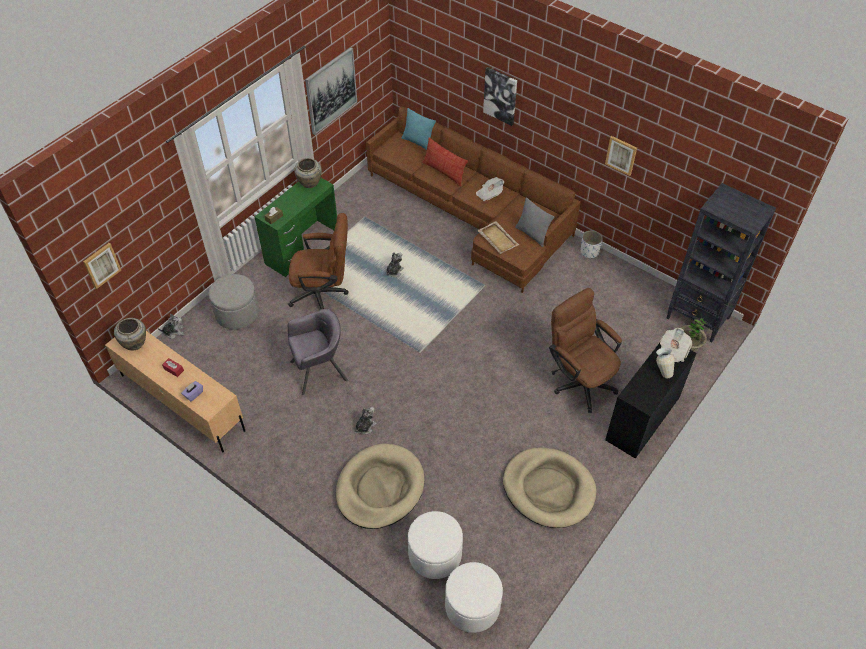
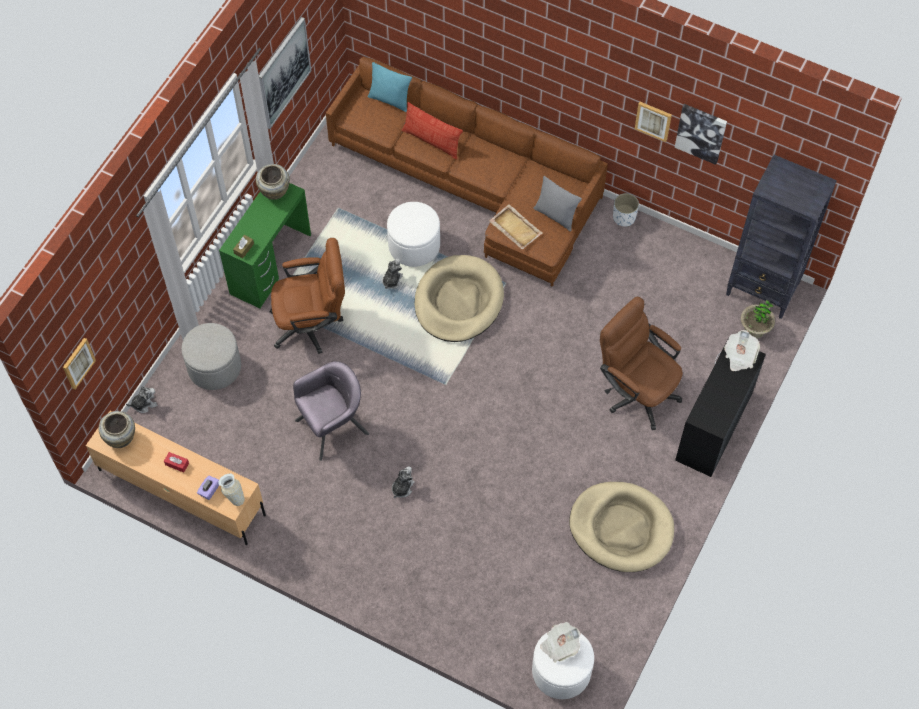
camera: 10 degrees left, 10 degrees up
(380, 488) = (435, 558): beige dog bed -> beige dog bed (458, 301)
(435, 554) = (511, 622): white ottoman -> white ottoman (414, 245)
(489, 194) = (494, 166): newspaper -> newspaper (559, 645)
(500, 95) = (496, 52): picture -> picture (701, 133)
(662, 371) = (730, 382): vase -> vase (234, 496)

